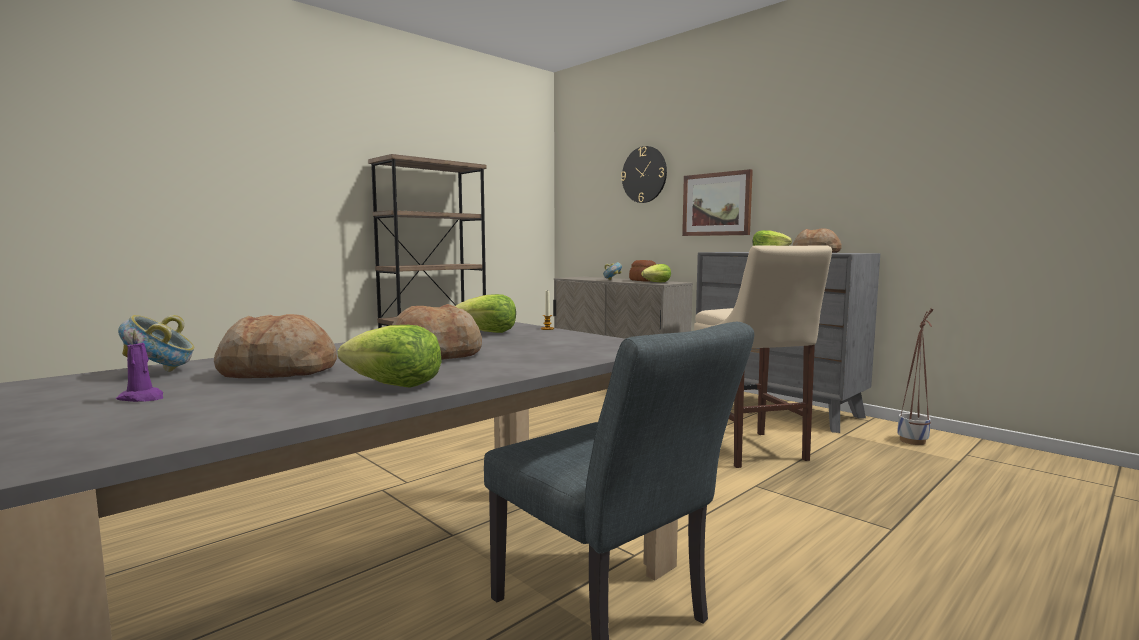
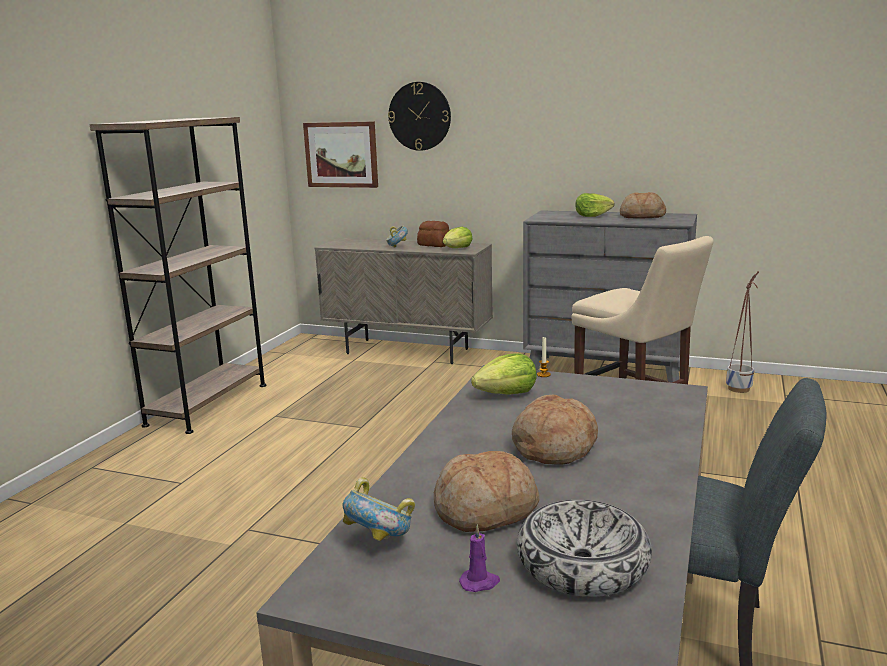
camera: 25 degrees left, 10 degrees up
(241, 404) = (582, 564): none -> bowl
(394, 385) = (628, 503): lettuce -> none
(716, 204) = (517, 156): picture -> picture (341, 154)

